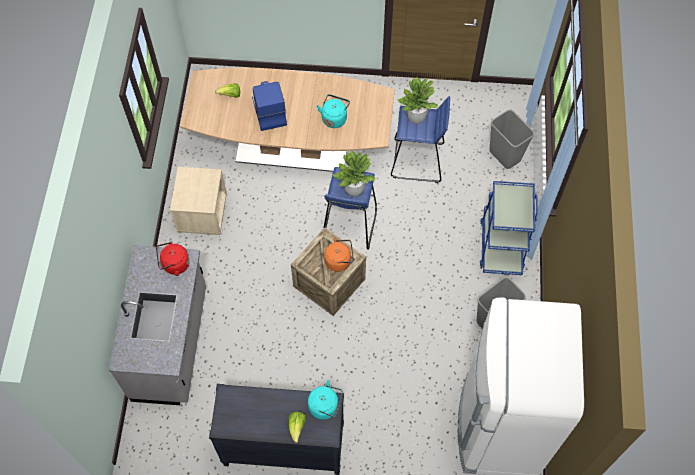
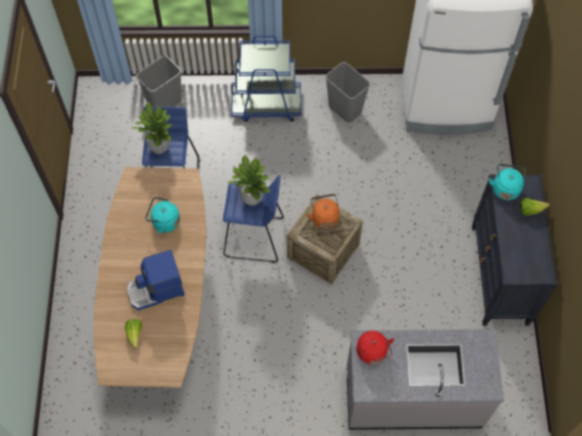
camera: 95 degrees left, 0 degrees up
(202, 213) = (251, 389): beige nightstand -> none

